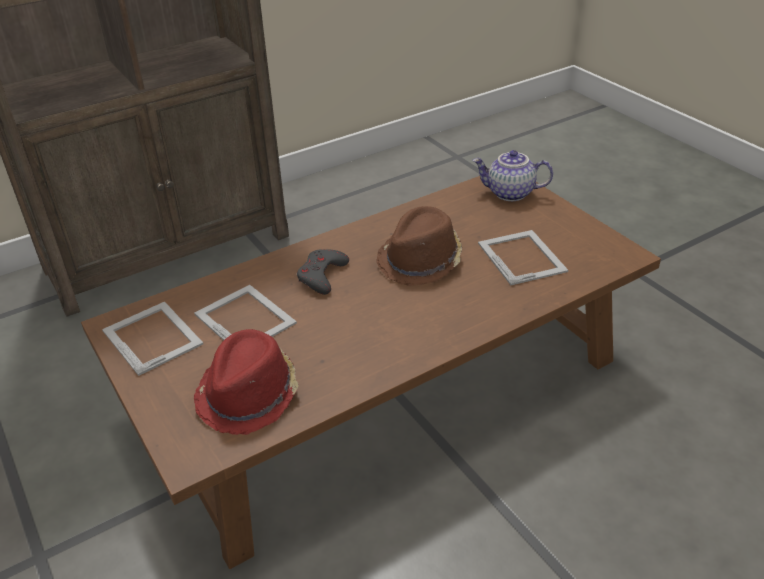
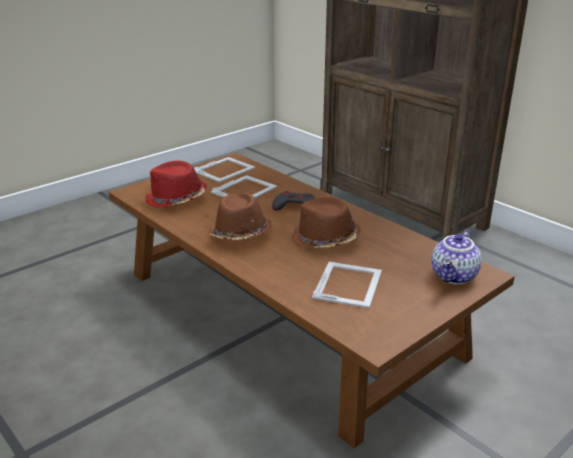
camera: 80 degrees right, 10 degrees down
(391, 329) = (240, 234): none -> brown hat
(509, 193) = (455, 276): teapot -> teapot turned 150 degrees counterclockwise
(522, 256) = (349, 284): picture frame -> picture frame turned 45 degrees counterclockwise

